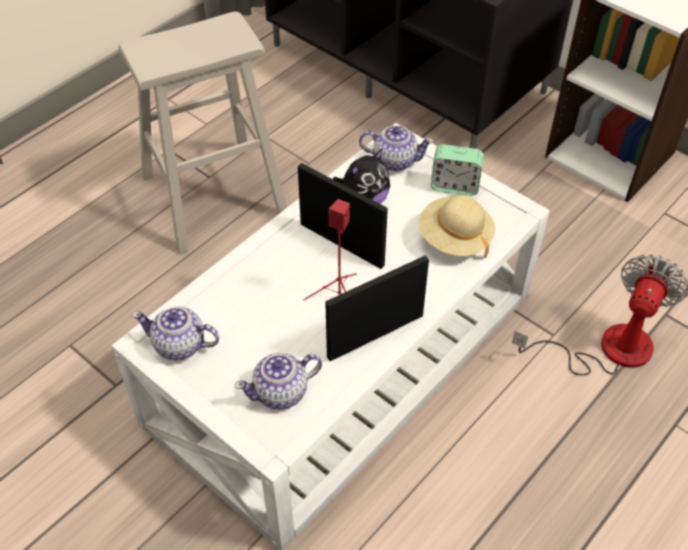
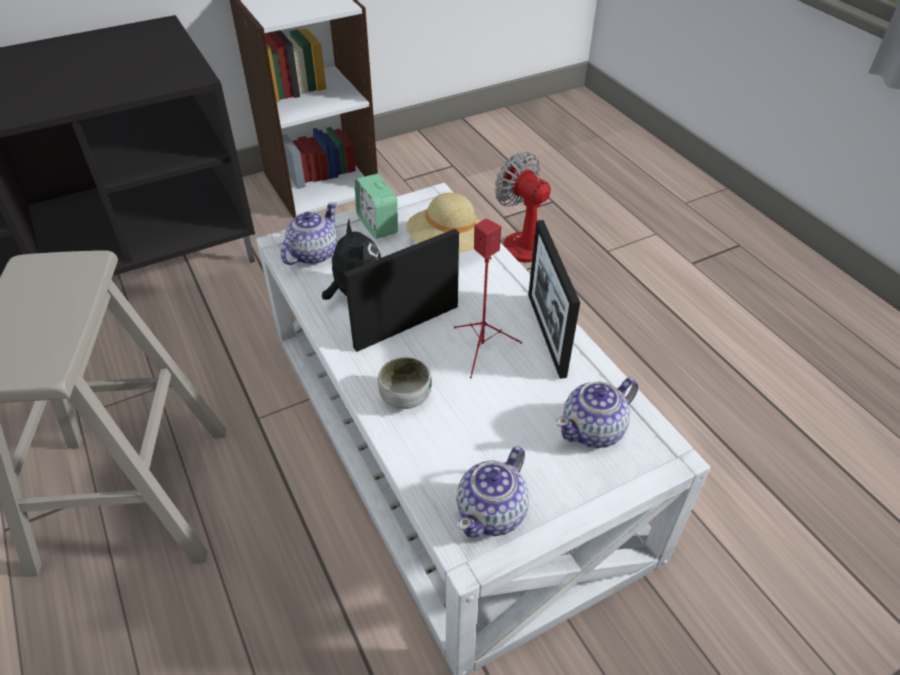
camera: 70 degrees left, 5 degrees down
(267, 265) = (405, 396): none -> bowl
(281, 392) = (594, 430): teapot -> teapot turned 60 degrees clockwise
(455, 186) = (377, 225): alarm clock -> alarm clock turned 120 degrees clockwise

